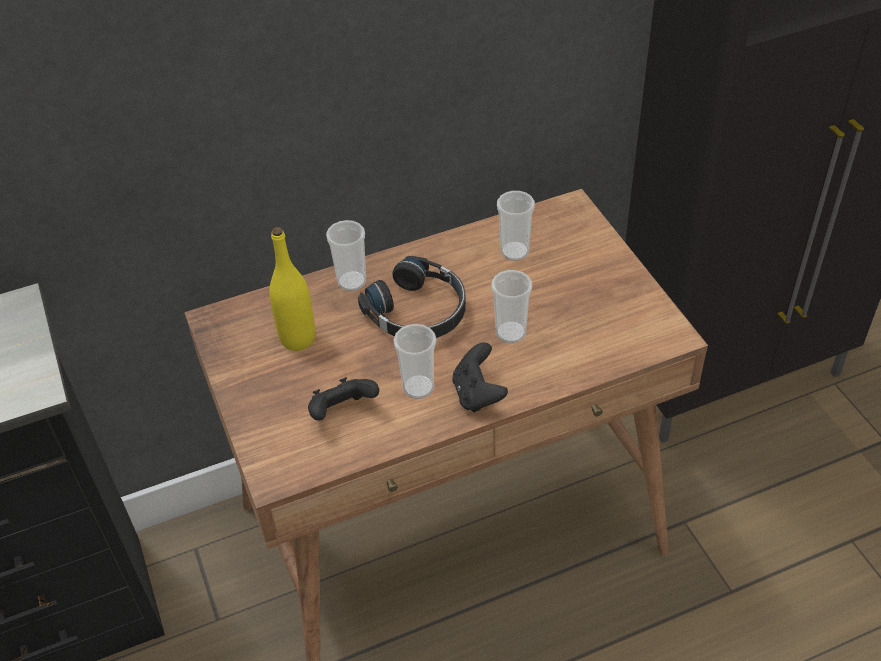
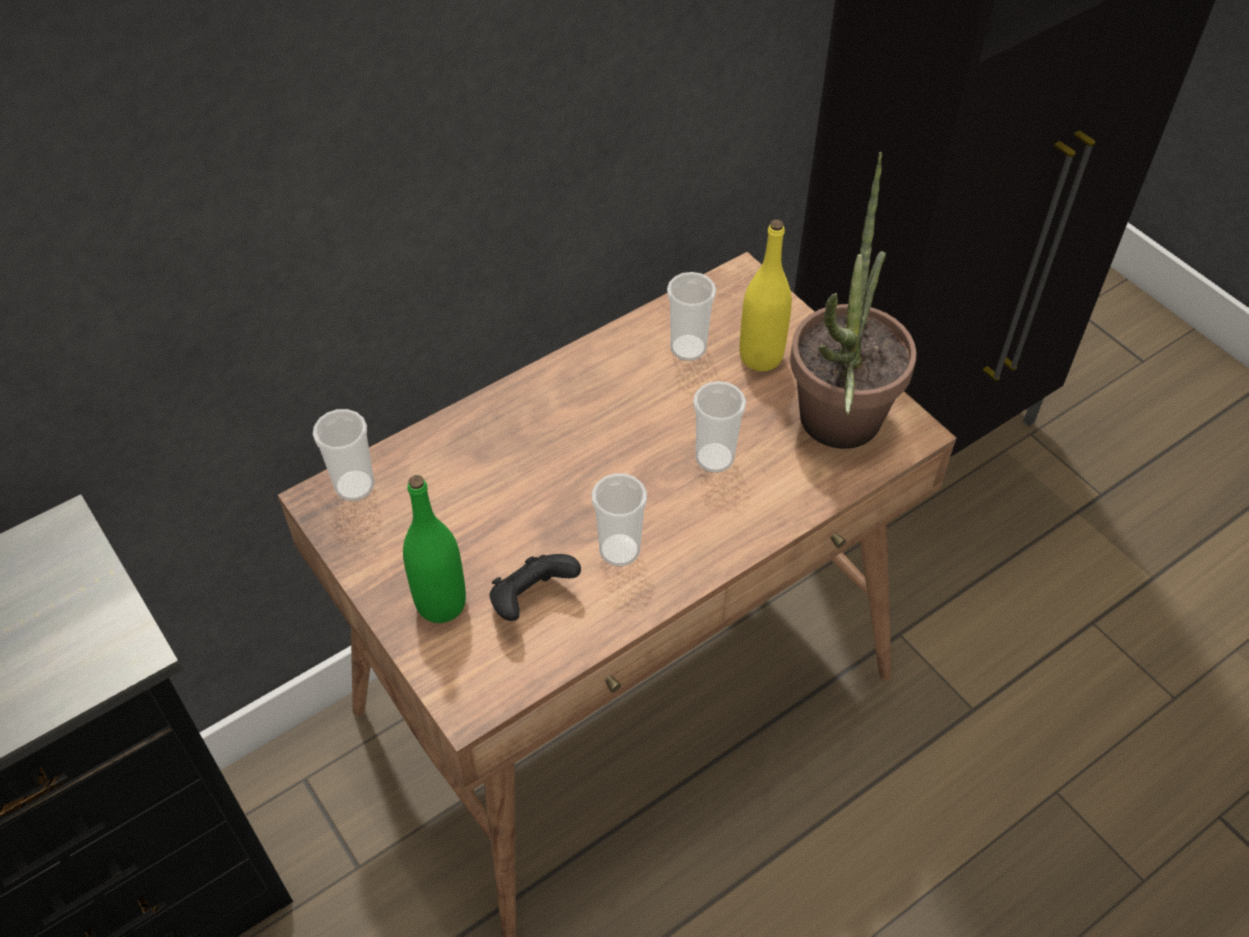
camera: 15 degrees left, 5 degrees up
(276, 404) = (441, 603): none -> green bottle
(298, 338) = (443, 508): yellow bottle -> yellow bottle (761, 357)
(352, 281) = (491, 419): cup -> cup (354, 486)
(418, 312) = (590, 447): black headphones -> none
(478, 394) = (697, 547): black game controller -> none
(610, 327) = (833, 432): none -> potted plant

